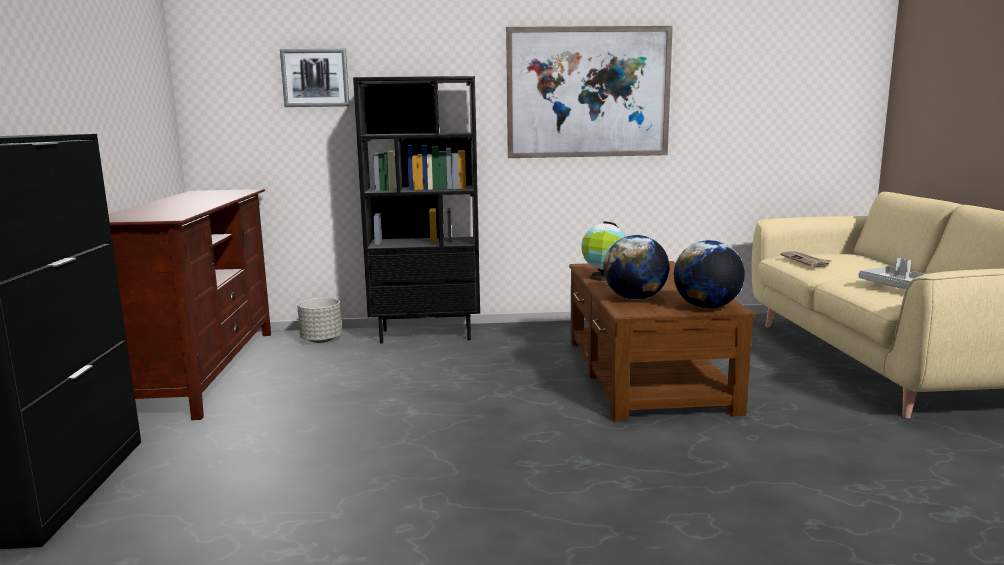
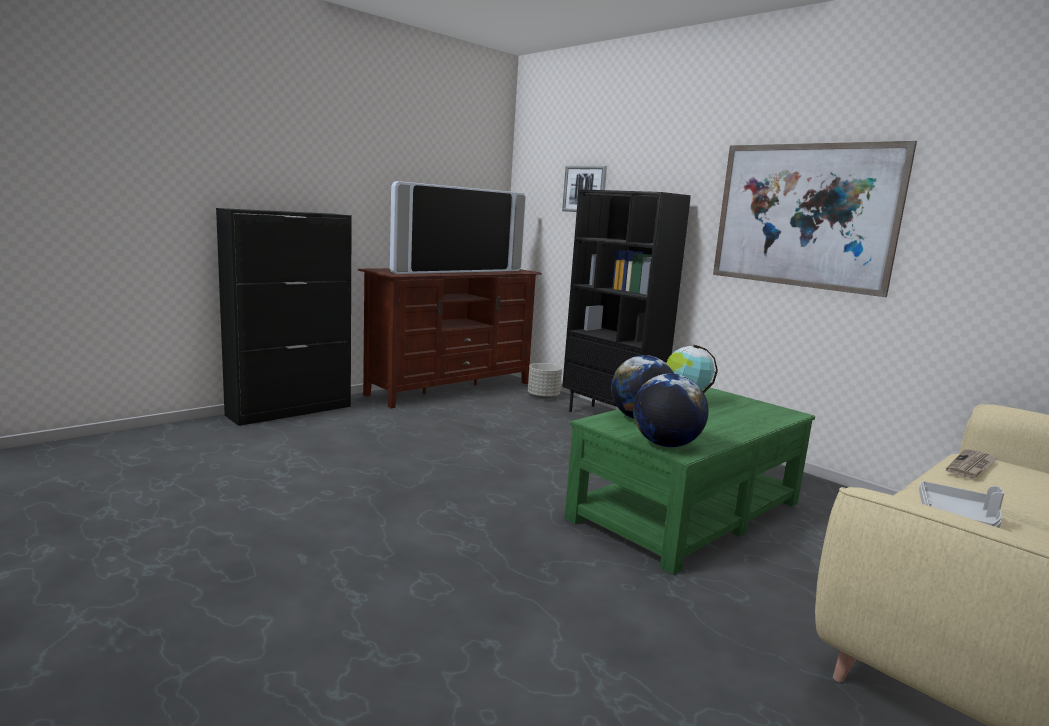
camera: 50 degrees right, 0 degrees up
(197, 203) = (457, 271): none -> television
(644, 374) = (685, 510): brown coffee table -> green coffee table

